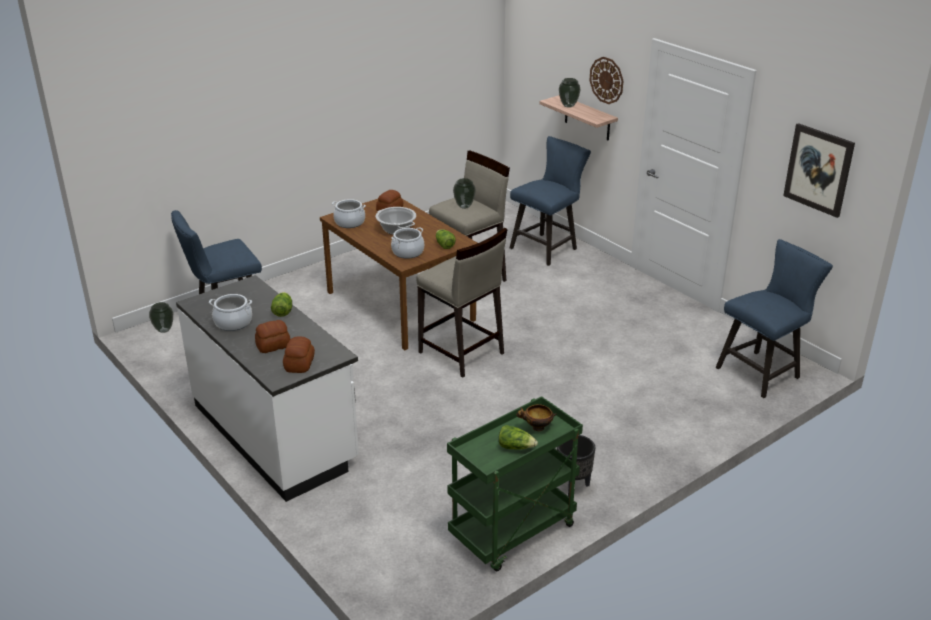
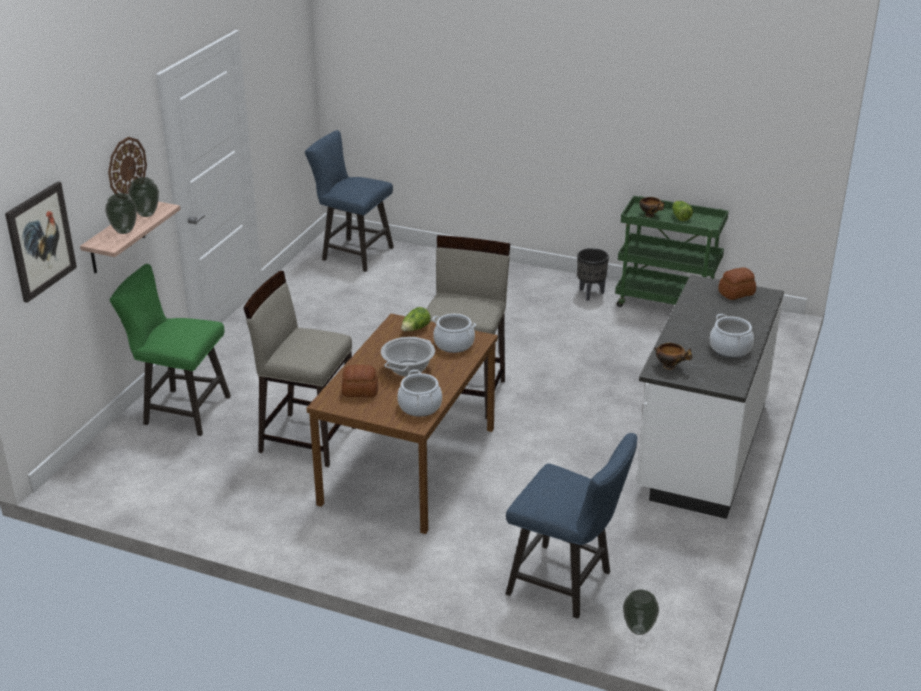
camera: 120 degrees left, 0 degrees up
(248, 289) = (670, 366): none -> bowl
(273, 345) = (731, 315): bread -> none
(282, 311) = (678, 332): lettuce -> none
(464, 206) = (307, 345): vase -> vase (146, 215)
(547, 247) = (180, 410): blue chair -> green chair
(818, 170) = (288, 76): picture -> picture (40, 241)

